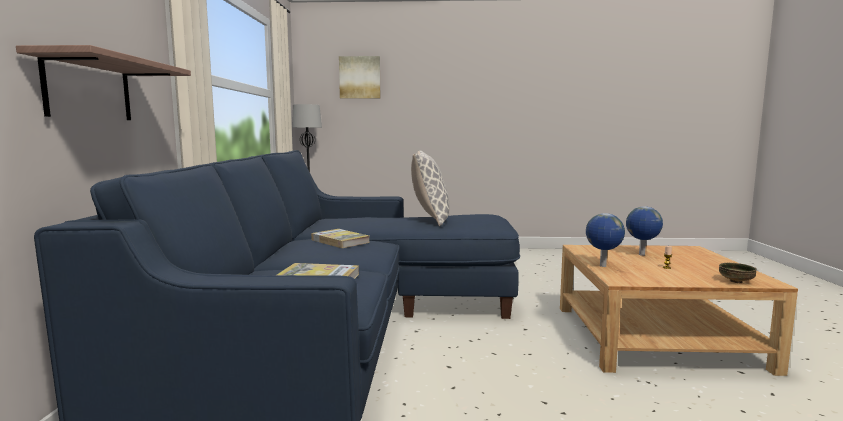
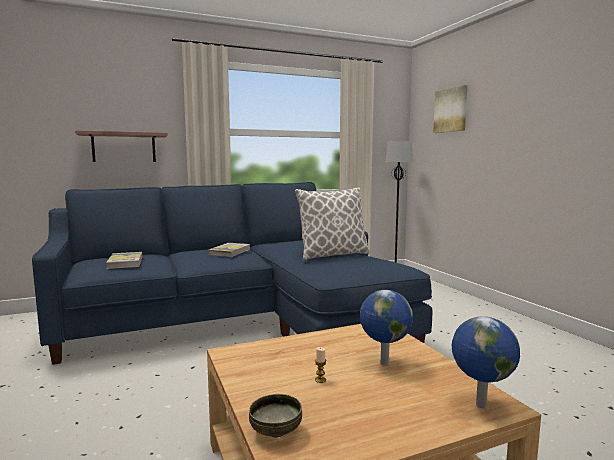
camera: 65 degrees right, 0 degrees up
(602, 266) = (291, 343): globe -> globe (479, 405)

